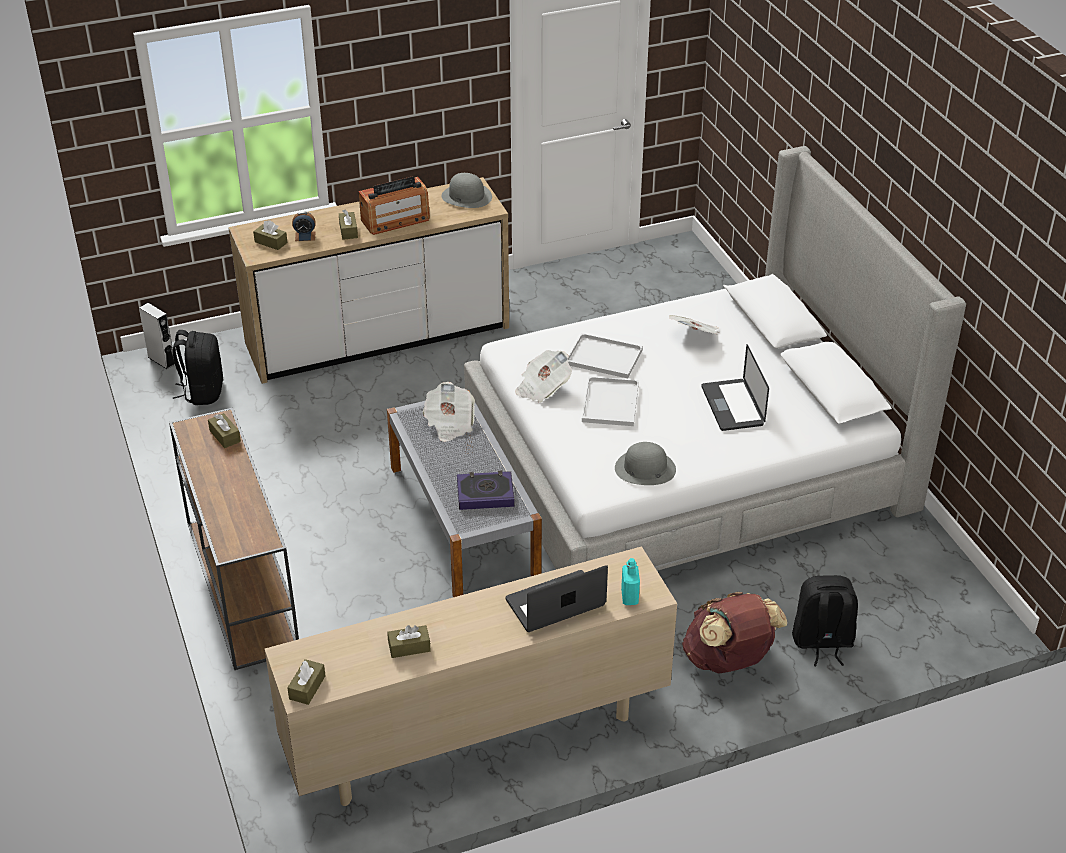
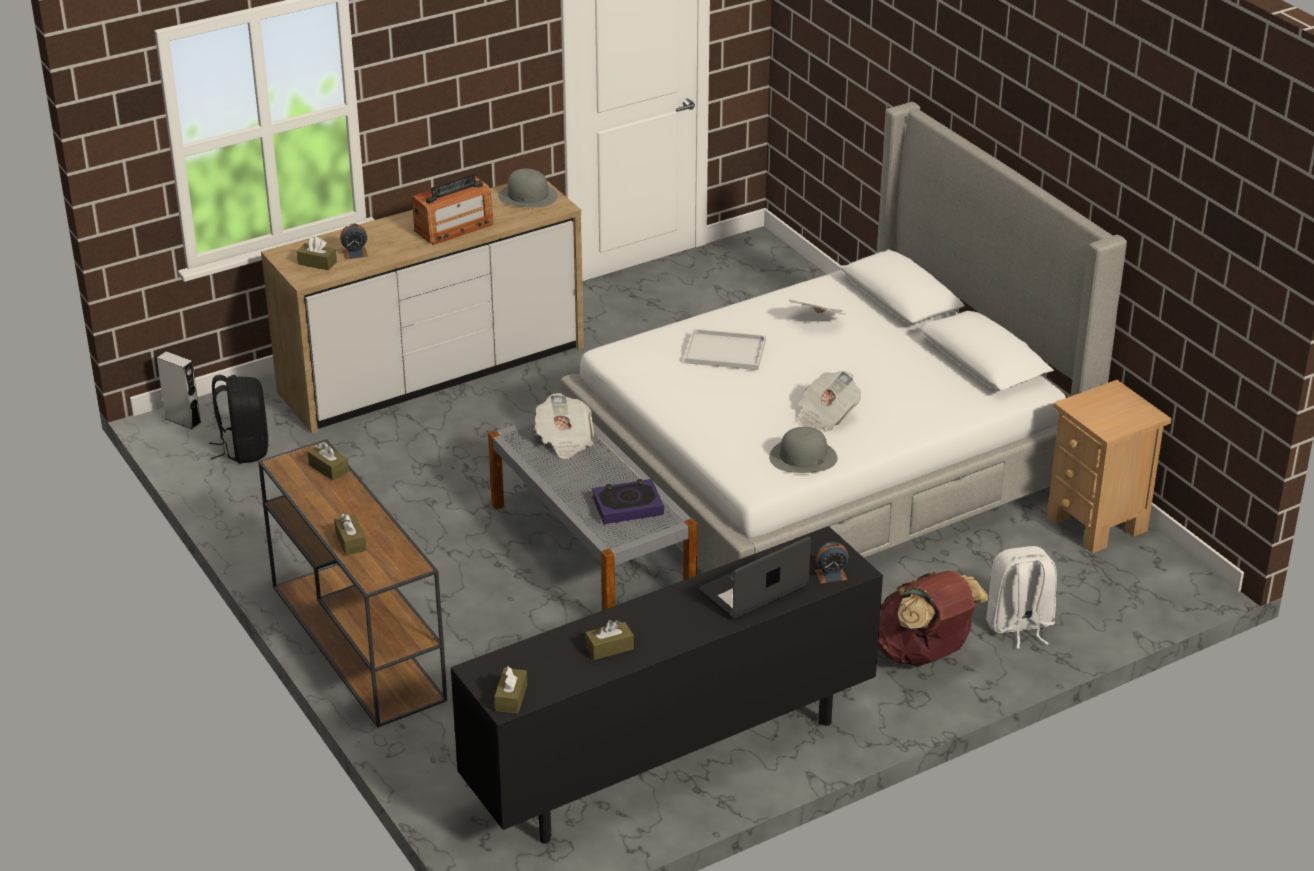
camera: 10 degrees left, 5 degrees down
(348, 231) = (403, 243): brown tissue box -> brown tissue box (350, 541)
(477, 737) = (672, 759): beige cabinet -> black cabinet
(542, 388) = (665, 389): newspaper -> newspaper (826, 416)
(611, 403) = (747, 397): white tray -> none
(629, 597) = (831, 575): turquoise bottle -> alarm clock
(732, 406) = (880, 387): laptop -> none
(822, 642) = (1019, 625): black backpack -> white backpack
(916, 549) = (1096, 524): none -> beige nightstand

